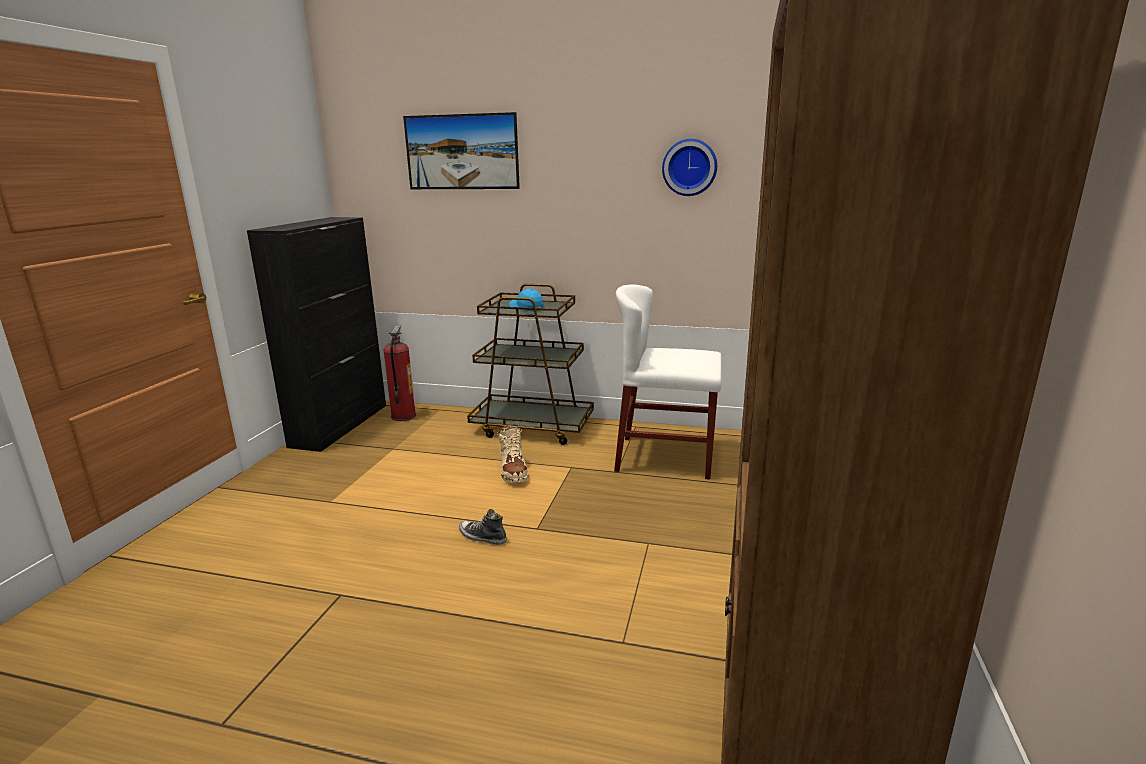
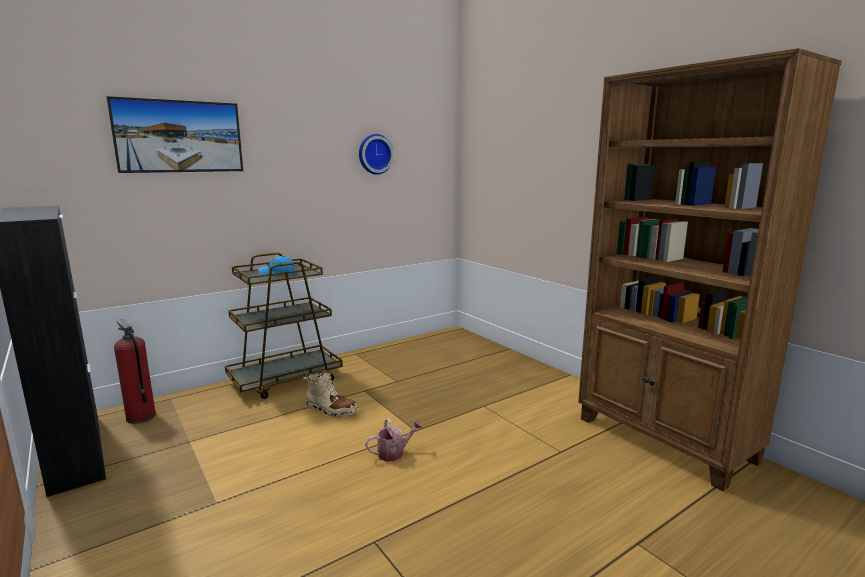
camera: 50 degrees left, 5 degrees down
(482, 537) = (394, 453): shoe -> watering can
(665, 457) = (407, 363): white chair -> none

